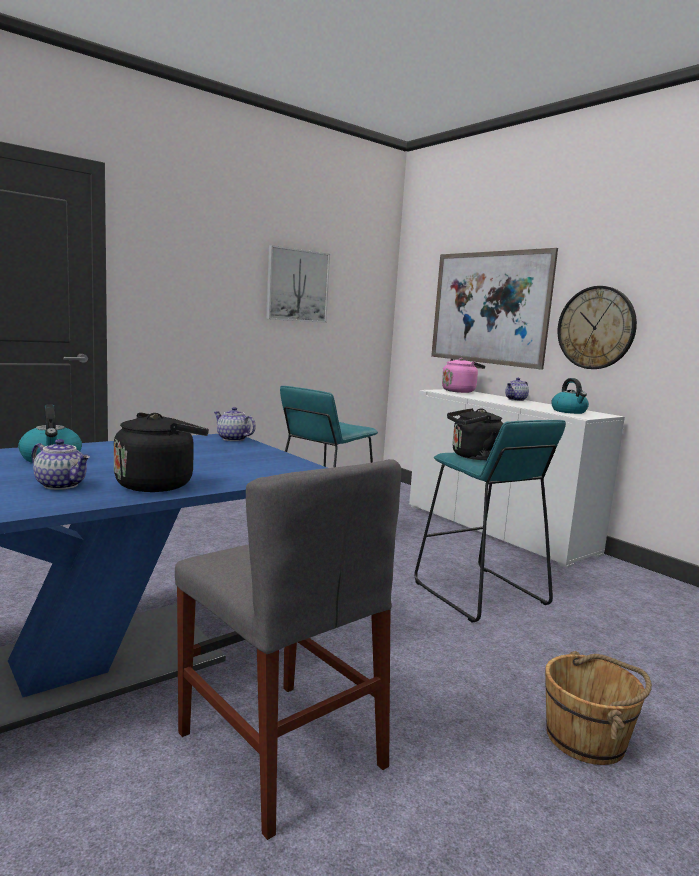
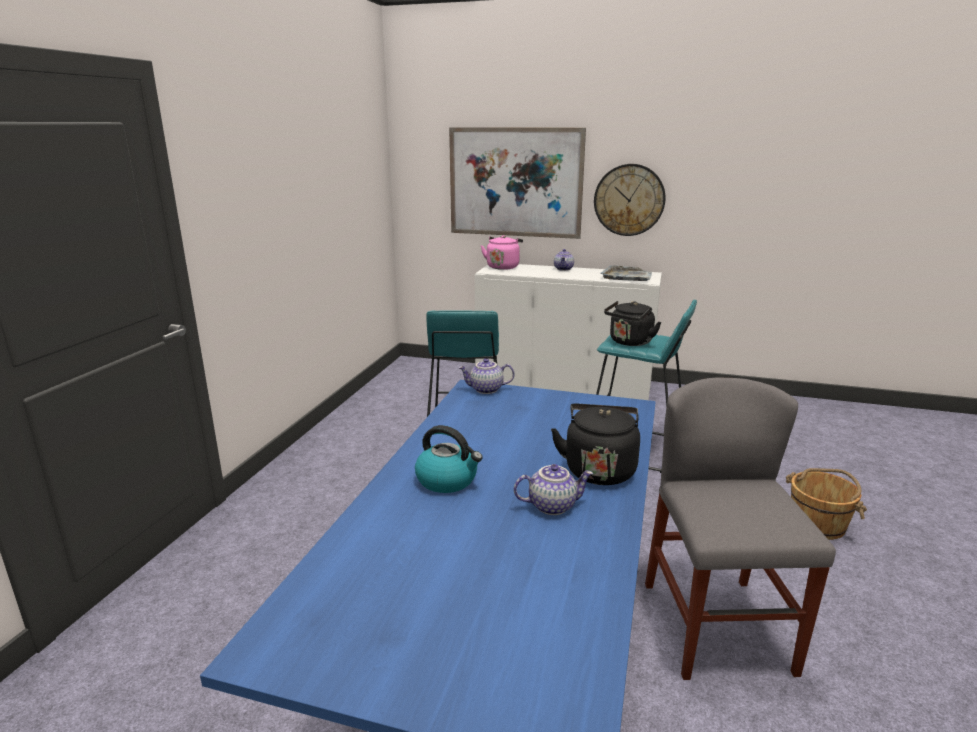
camera: 35 degrees left, 10 degrees up
(280, 749) = (716, 627): grey chair -> grey chair turned 105 degrees counterclockwise
(297, 285) = (328, 179): picture -> none
(569, 411) = (627, 276): kettle -> grey tray

